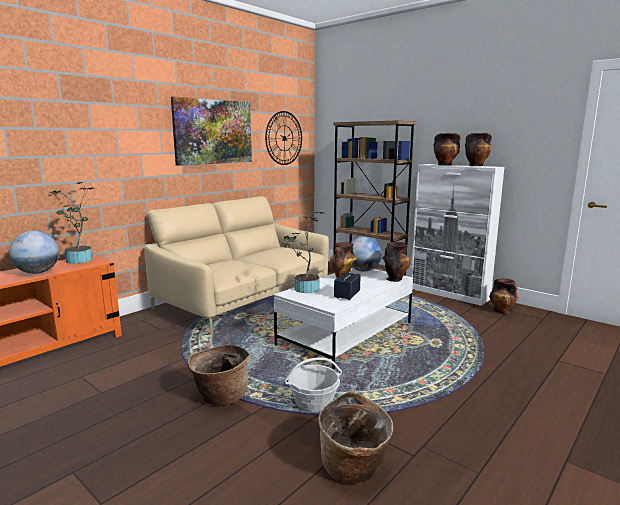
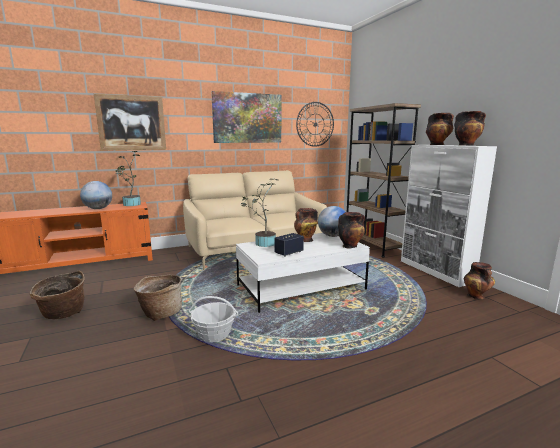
camera: 25 degrees right, 0 degrees up
(68, 141) = (131, 123): none -> picture
(354, 468) = (184, 394): basket -> basket (63, 314)

